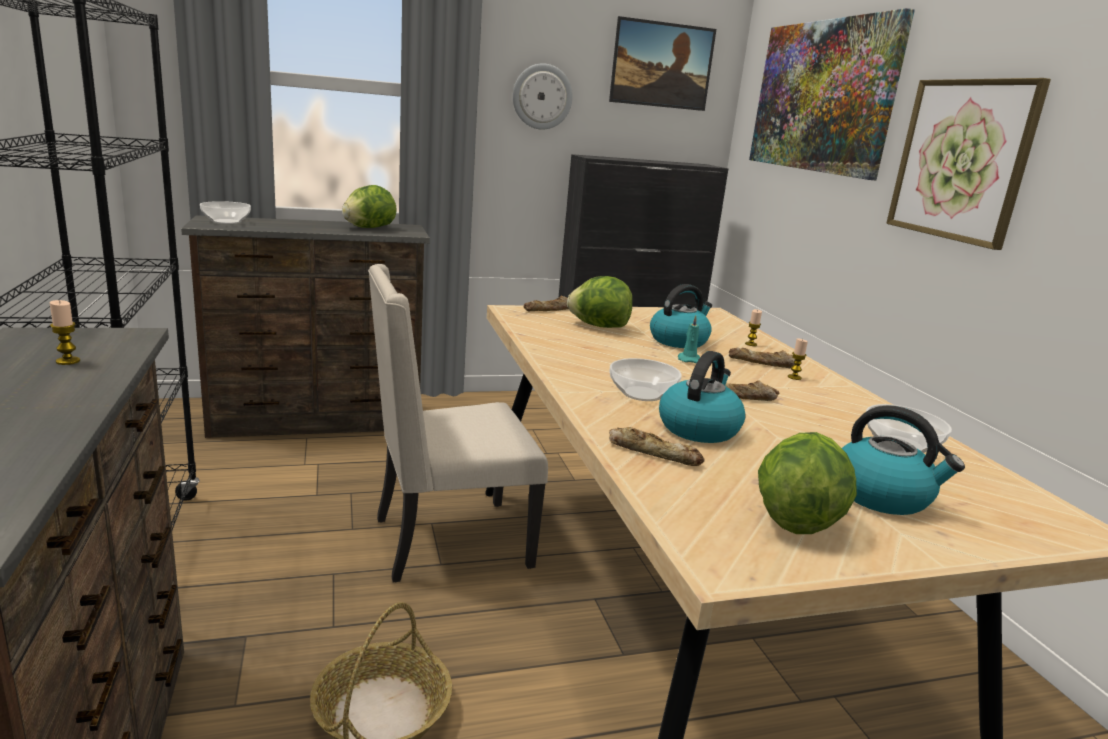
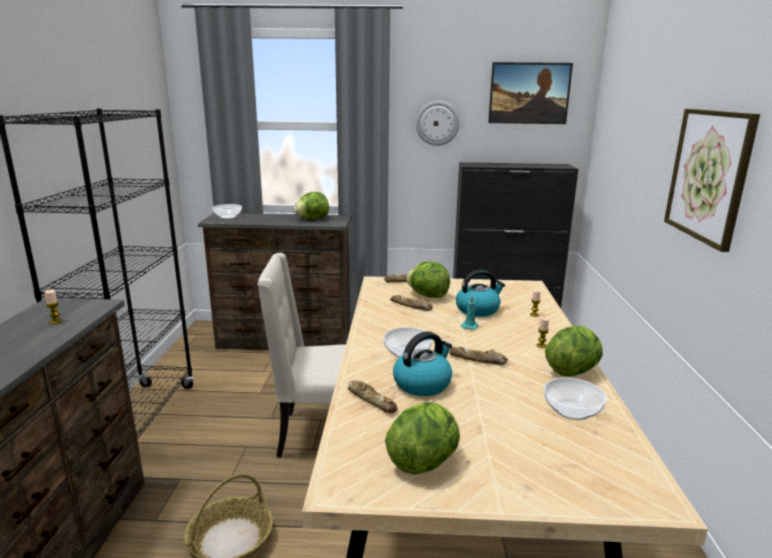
camera: 20 degrees right, 0 degrees up
(763, 363) = (528, 332): bread -> bread (411, 306)
(822, 97) = (636, 116): picture -> none
(856, 402) = (572, 371): none -> lettuce
(882, 496) = (510, 451): kettle -> none

